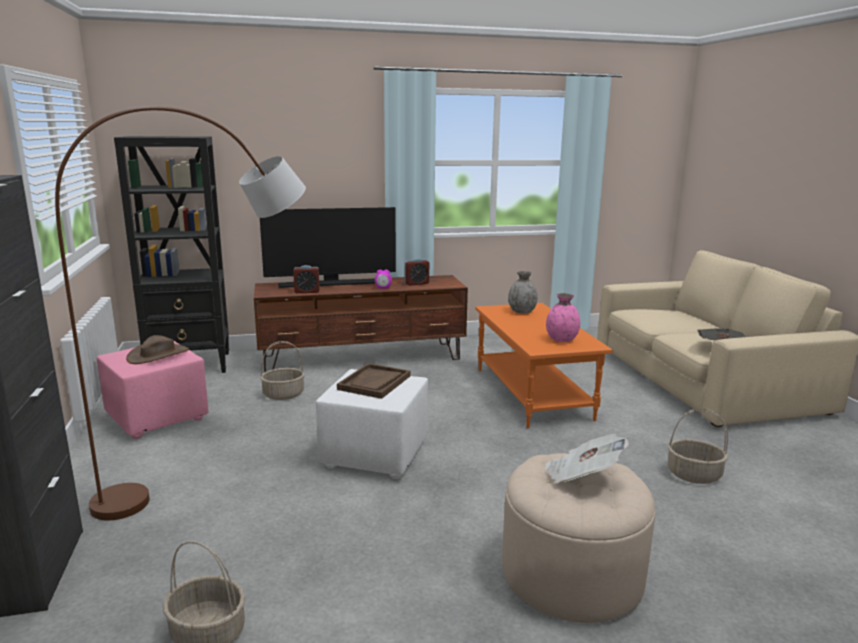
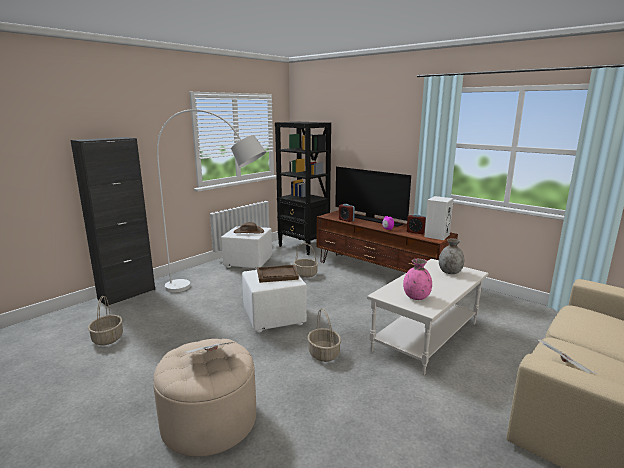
camera: 55 degrees right, 0 degrees up
(157, 417) = (249, 263): pink ottoman -> white ottoman
(219, 471) = (219, 292): brown floor lamp -> white floor lamp
(442, 281) = (436, 235): none -> white speaker
(533, 393) = (426, 337): orange coffee table -> white coffee table
(694, 474) = (400, 448): basket -> basket (324, 354)

